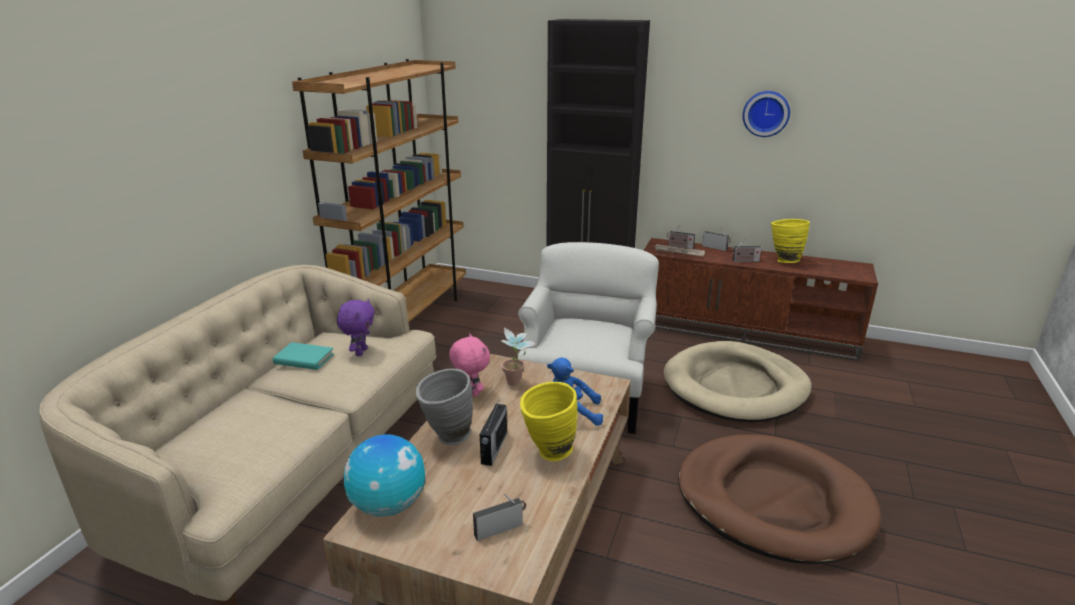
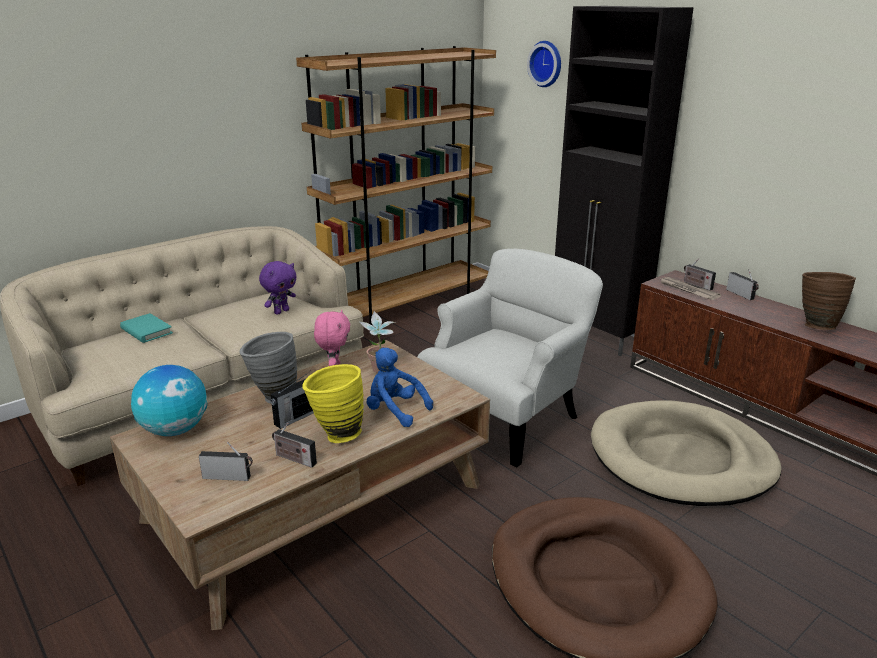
camera: 30 degrees right, 0 degrees up
(304, 359) = (235, 306): turquoise book -> turquoise book (146, 331)
(744, 261) = (759, 315): radio -> radio (293, 459)
(766, 113) = (823, 130): wall clock -> wall clock (547, 64)
(783, 260) = (816, 325): yellow vase -> brown vase

